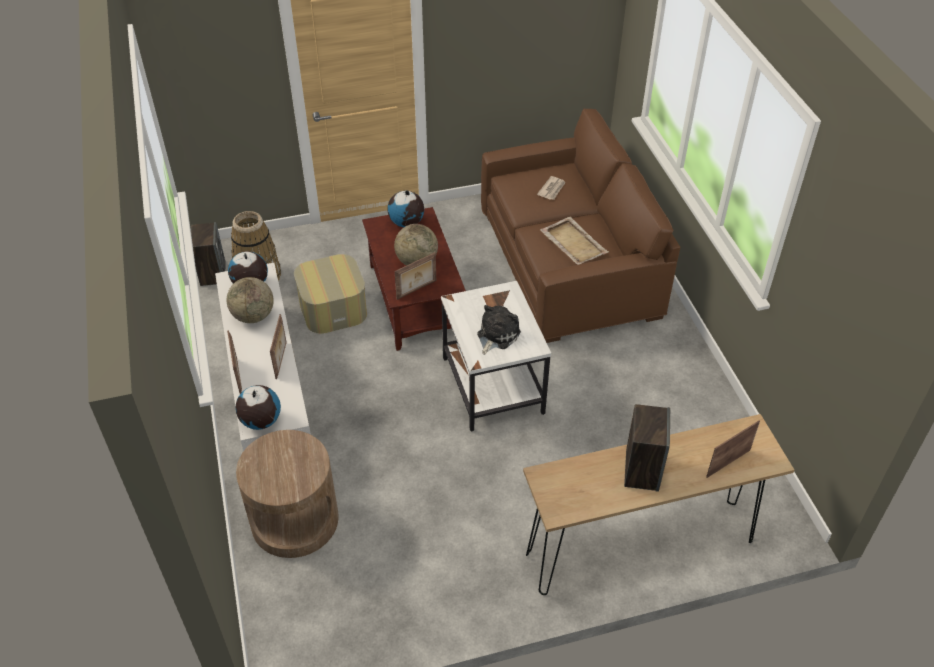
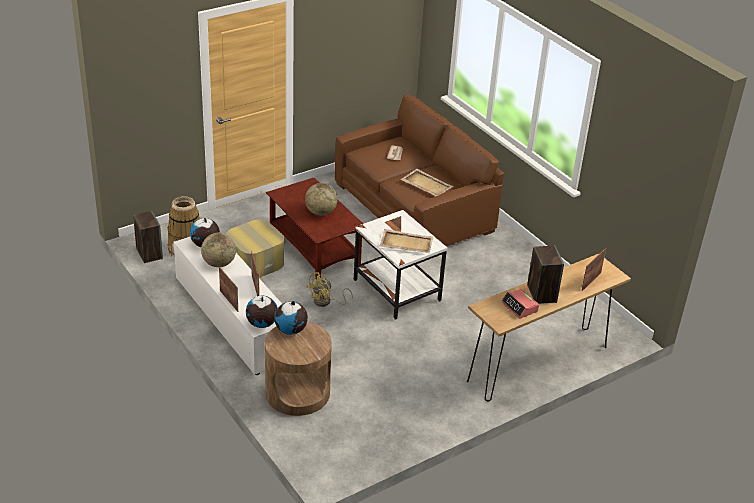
camera: 20 degrees left, 10 degrees down
(393, 386) = (326, 302): none -> yellow fan
(407, 223) = (300, 190): globe -> globe (291, 330)
(417, 290) = (330, 229): picture frame -> none
(496, 335) = (406, 243): plush toy -> beige tray
(598, 487) = (519, 307): none -> alarm clock

